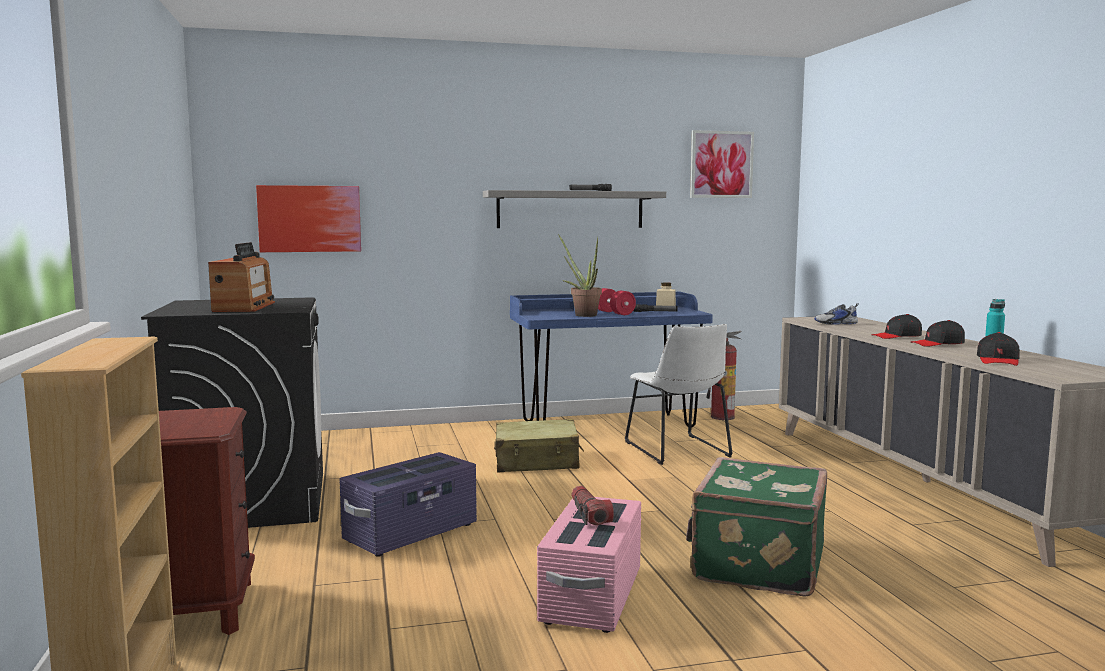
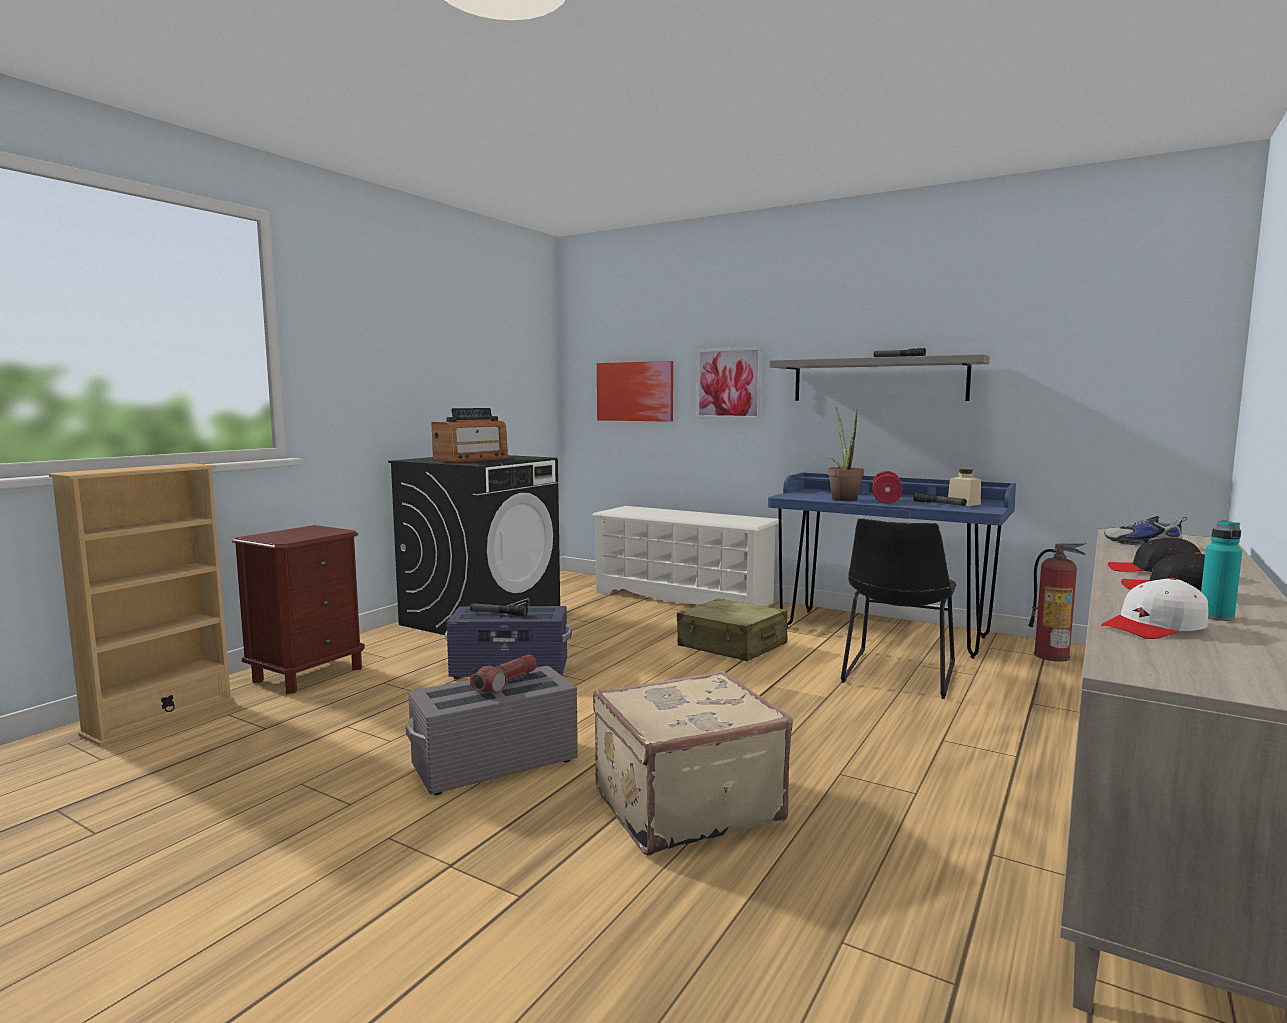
camera: 45 degrees right, 0 degrees up
(403, 473) = (498, 614): none -> flashlight
(404, 435) = (684, 597): none -> white shoe rack
(591, 596) = (494, 764): pink storage box -> grey storage box
(678, 451) = (898, 675): white chair -> black chair
(721, 164) = (1097, 314): picture -> picture (729, 383)
(756, 564) = (684, 804): green suitcase -> beige suitcase
(998, 360) = (1154, 627): black cap -> white cap

